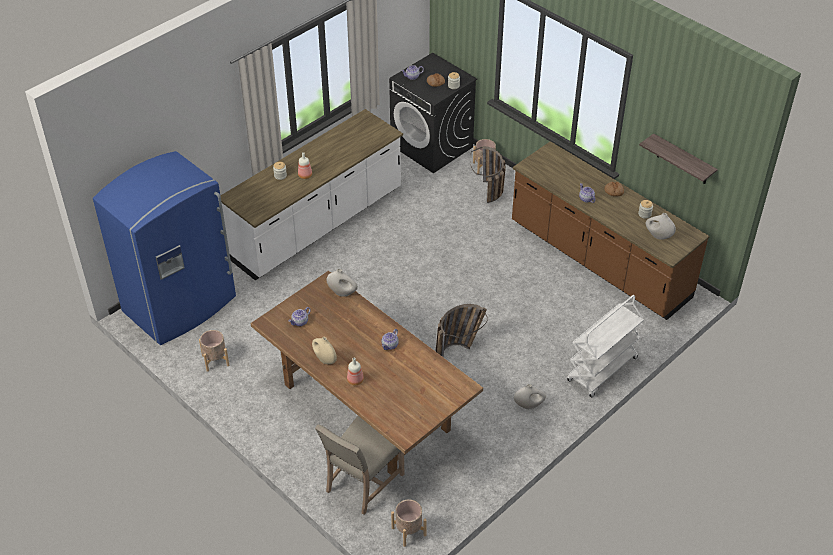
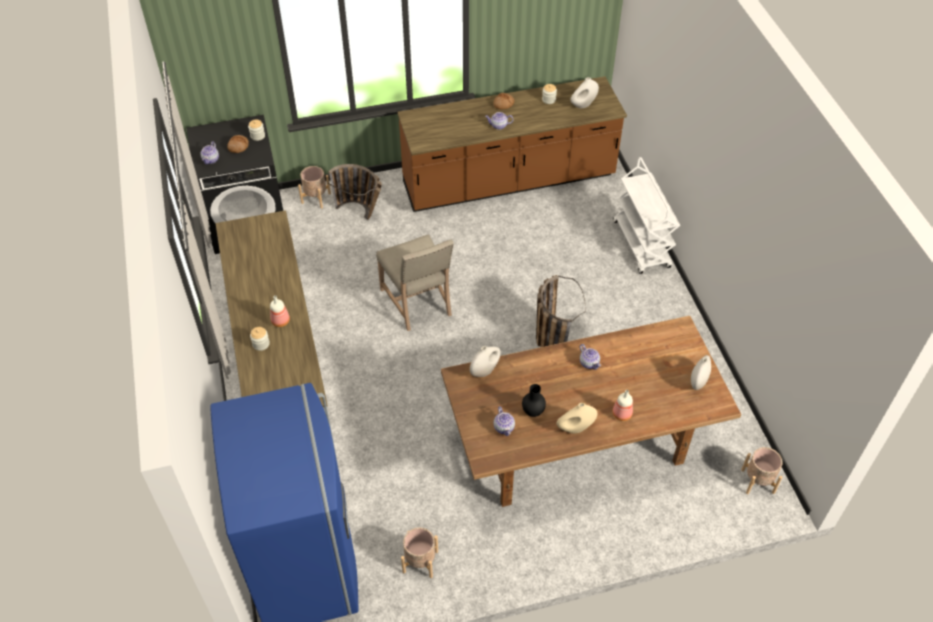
camera: 60 degrees left, 5 degrees up
(323, 332) = (533, 412): none -> black vase
(362, 483) = (678, 494): beige chair -> beige chair (418, 303)
(528, 405) = (653, 315): white vase -> white vase (698, 381)
(683, 160) = (548, 28): shelf -> none

